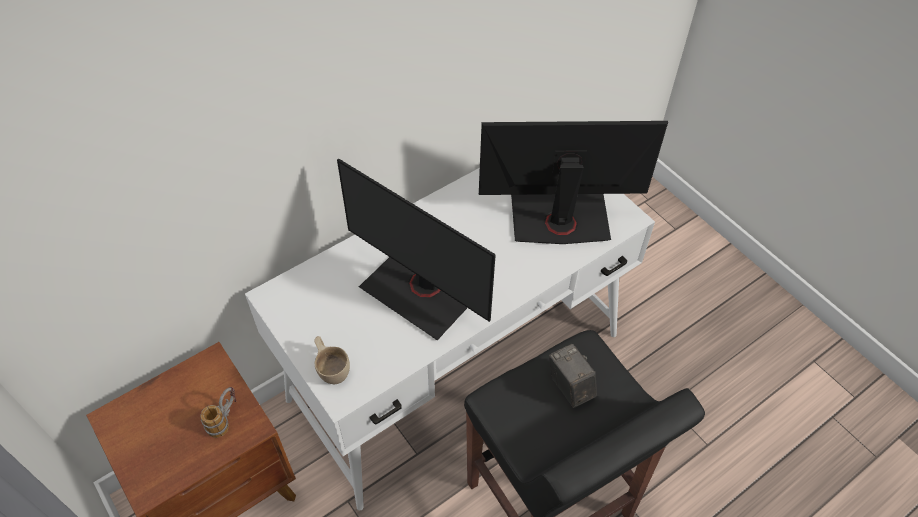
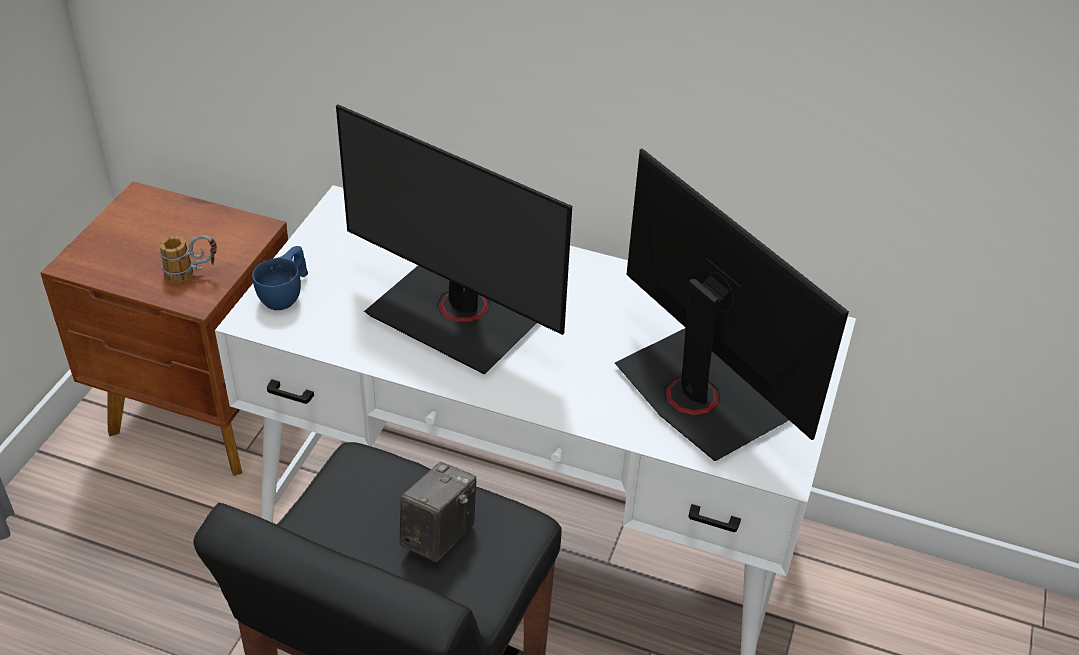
camera: 55 degrees right, 10 degrees down
(332, 368) = (286, 294): beige cup -> blue cup
(421, 291) = (456, 316): monitor -> monitor turned 60 degrees counterclockwise

